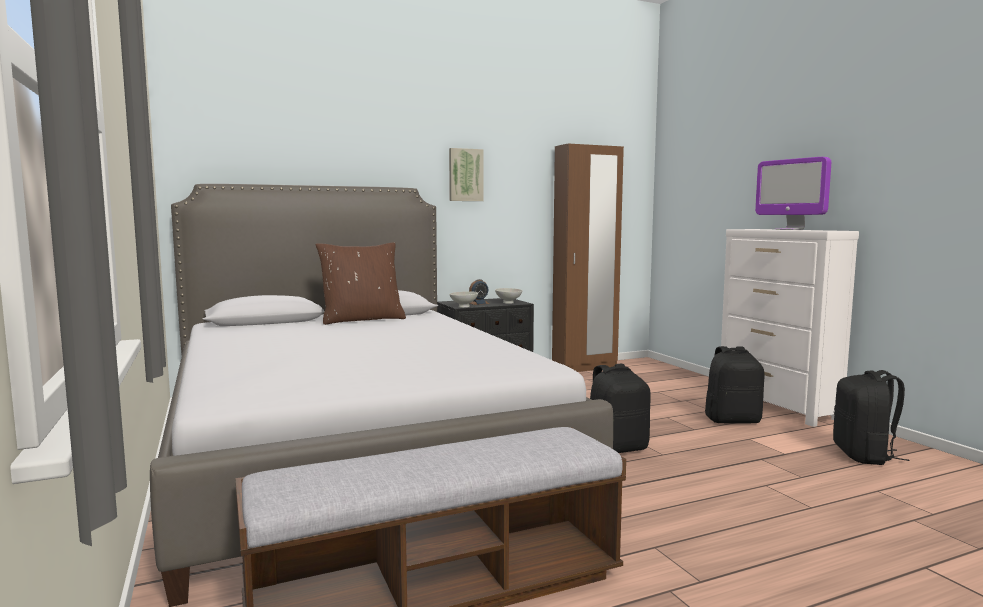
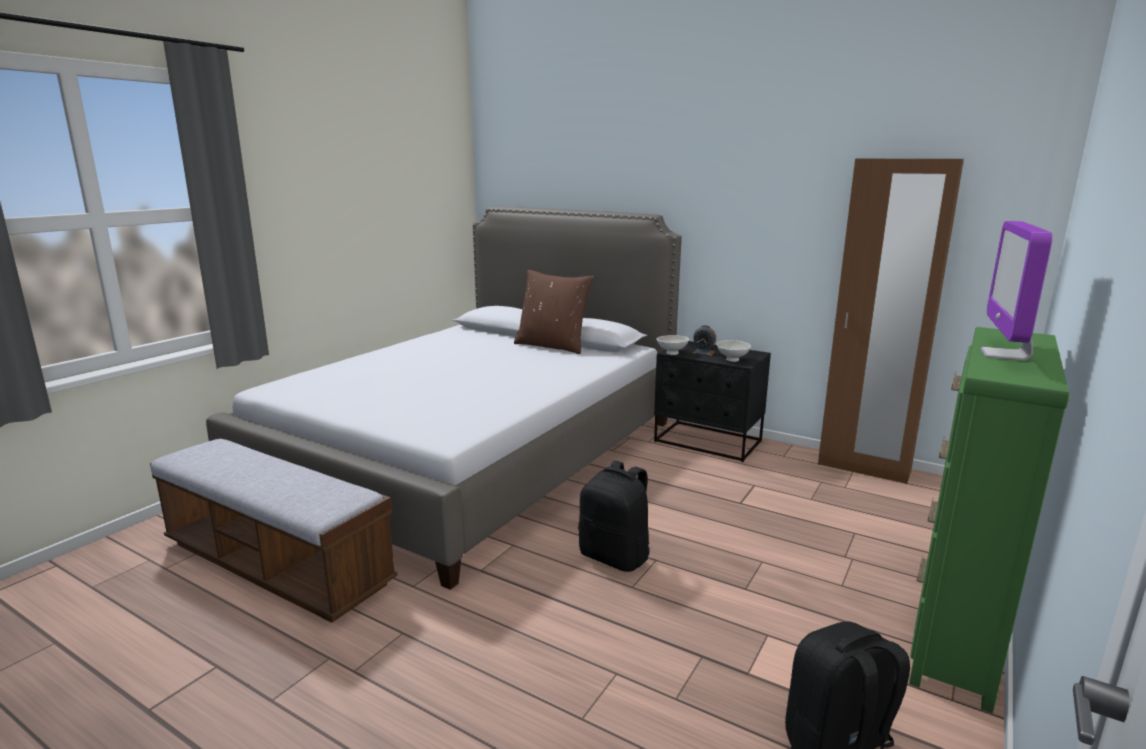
camera: 55 degrees right, 10 degrees up
(465, 175) = (731, 198): picture -> none
(733, 420) = (826, 609): black backpack -> none
(777, 407) = (956, 636): white dresser -> green dresser

